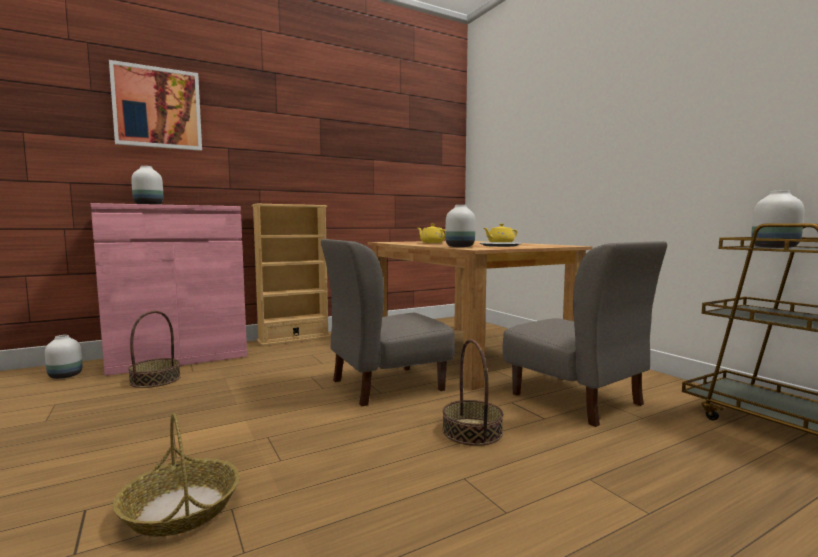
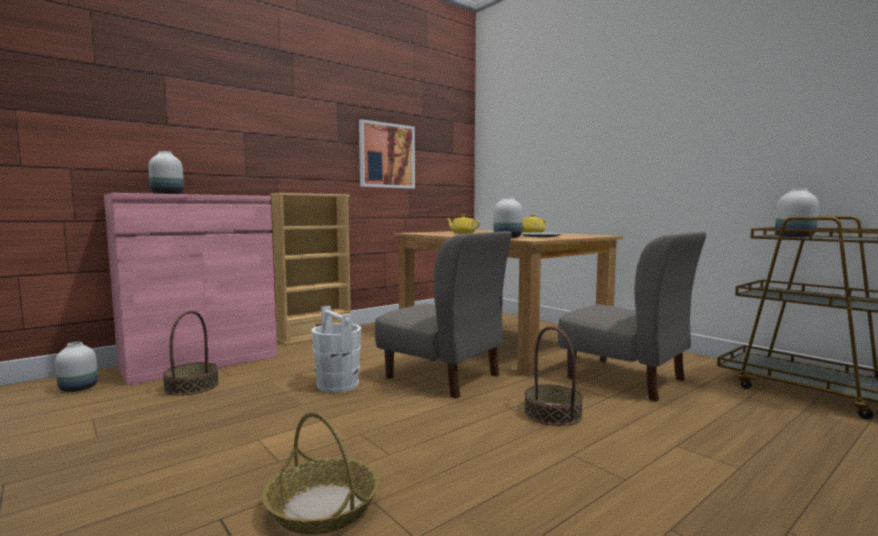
camera: 10 degrees left, 0 degrees up
(157, 108) = (169, 87): picture -> picture (386, 156)
(281, 386) = (337, 385): none -> white bucket
(386, 385) = (443, 376): grey chair -> grey chair turned 105 degrees counterclockwise

